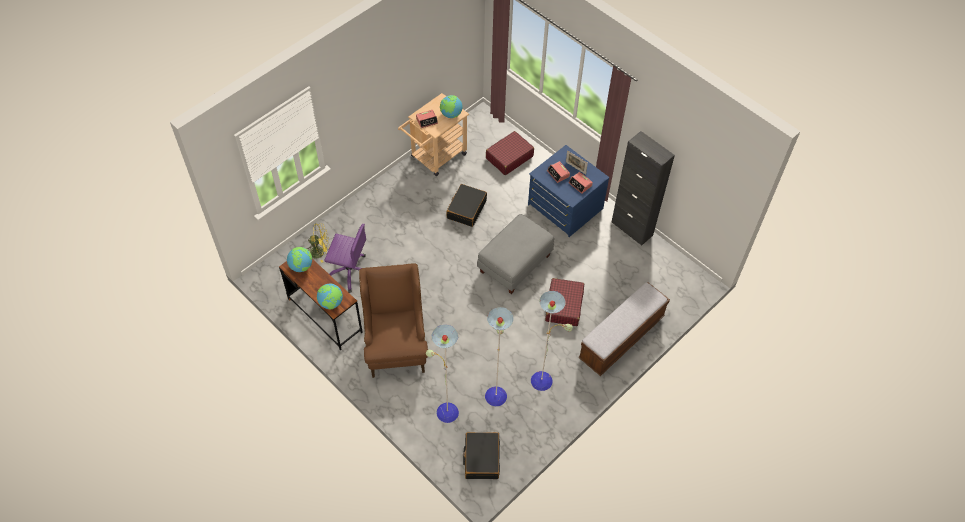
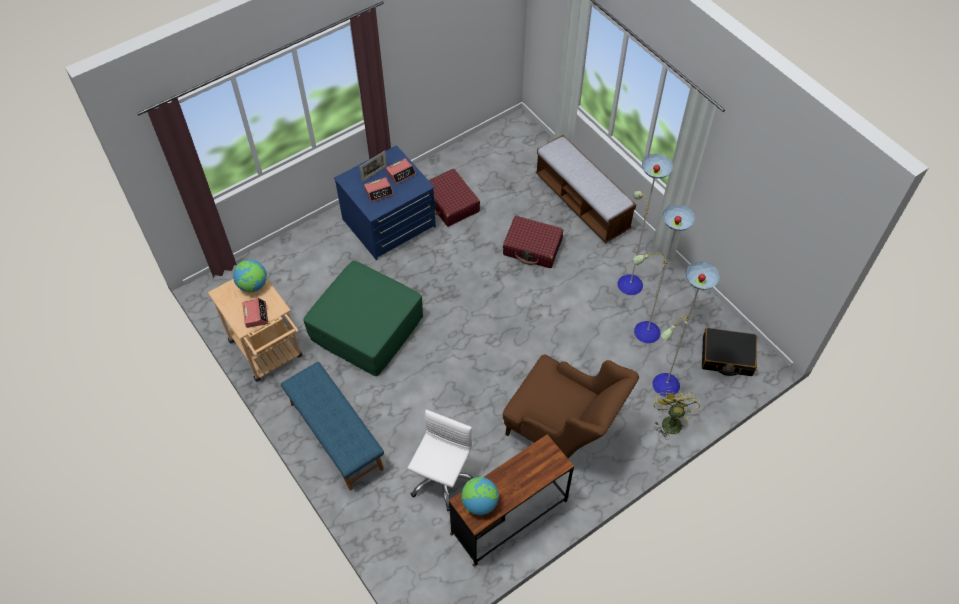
camera: 80 degrees left, 0 degrees up
(320, 251) = (399, 516): yellow fan -> yellow fan (670, 421)
(331, 303) = (548, 466): globe -> none
(350, 272) = (441, 478): purple office chair -> white office chair
(376, 206) = (335, 436): none -> blue bench
(396, 343) = (563, 431): brown armchair -> brown armchair turned 150 degrees counterclockwise
(466, 209) = (367, 327): black suitcase -> green ottoman
(509, 157) = (294, 268): red suitcase -> red suitcase (451, 203)
(515, 264) = (464, 286): grey ottoman -> none
(632, 229) = (436, 166): black cabinet -> none

